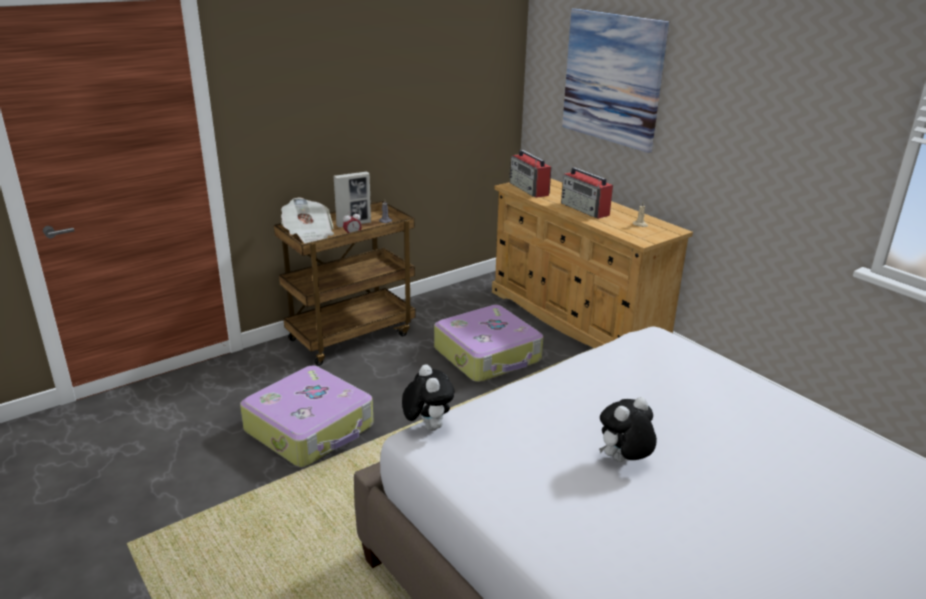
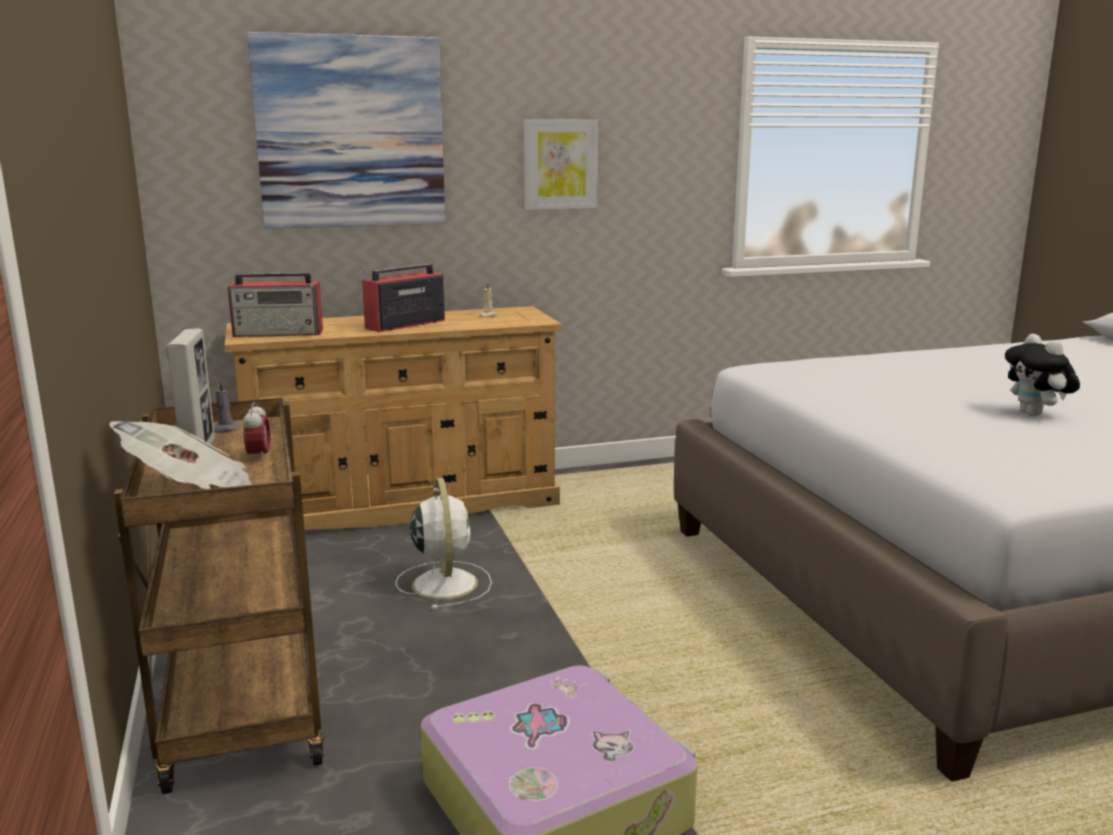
camera: 70 degrees left, 10 degrees down
(427, 426) = (988, 483): plush toy -> none
(488, 355) = (444, 582): suitcase -> white fan
(585, 209) = (404, 324): radio -> radio turned 150 degrees clockwise
(734, 131) = (560, 164): none -> picture

